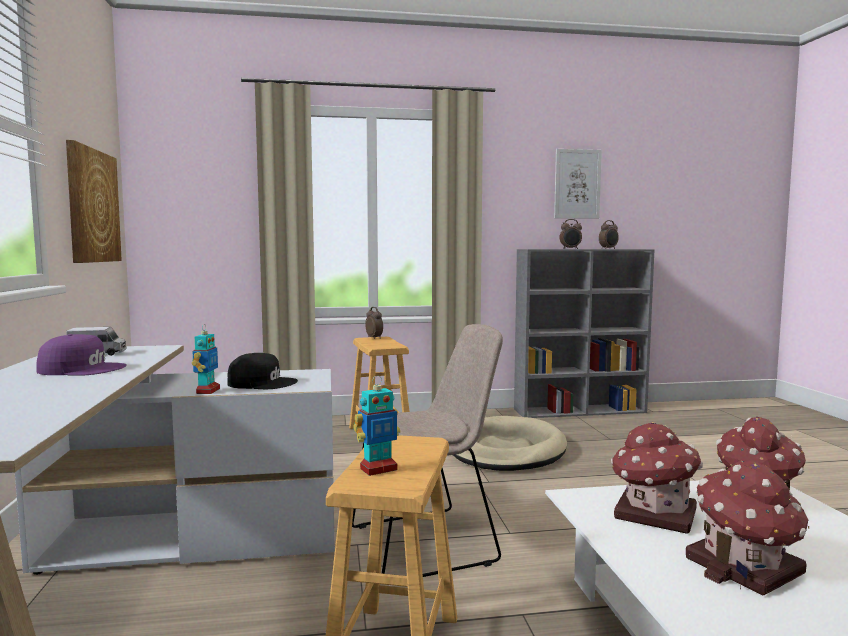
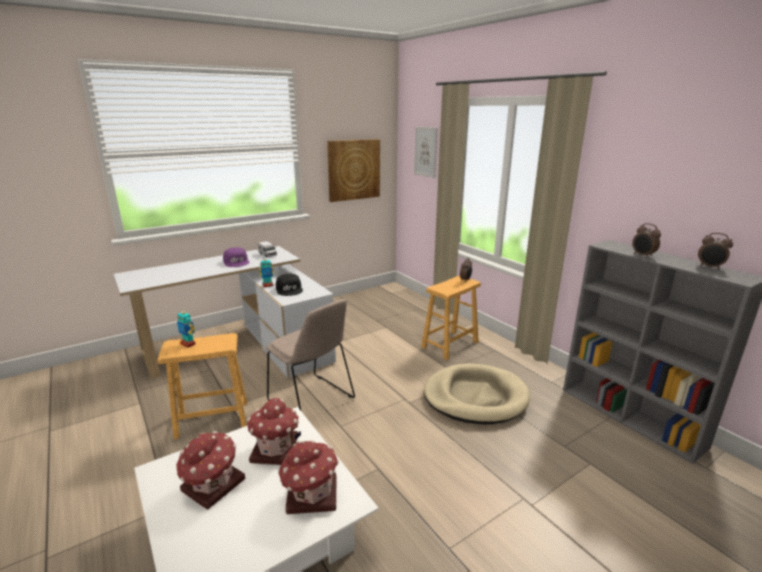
camera: 65 degrees right, 15 degrees up
(577, 184) = (701, 180): picture -> picture (425, 151)

